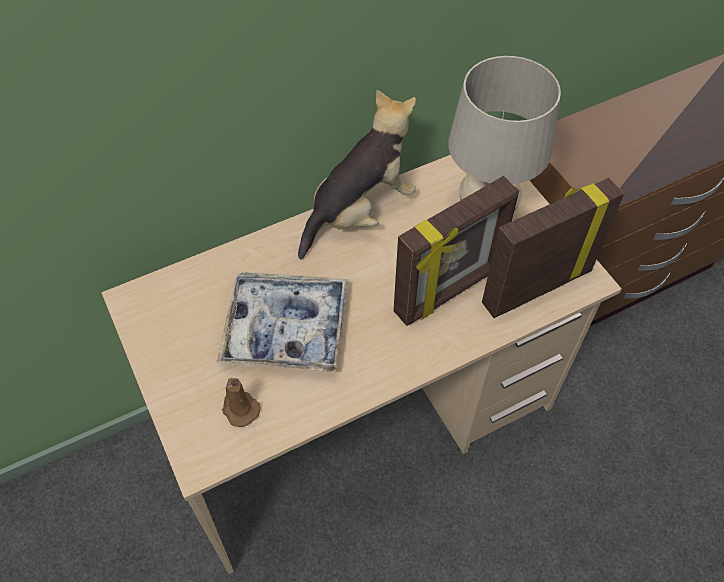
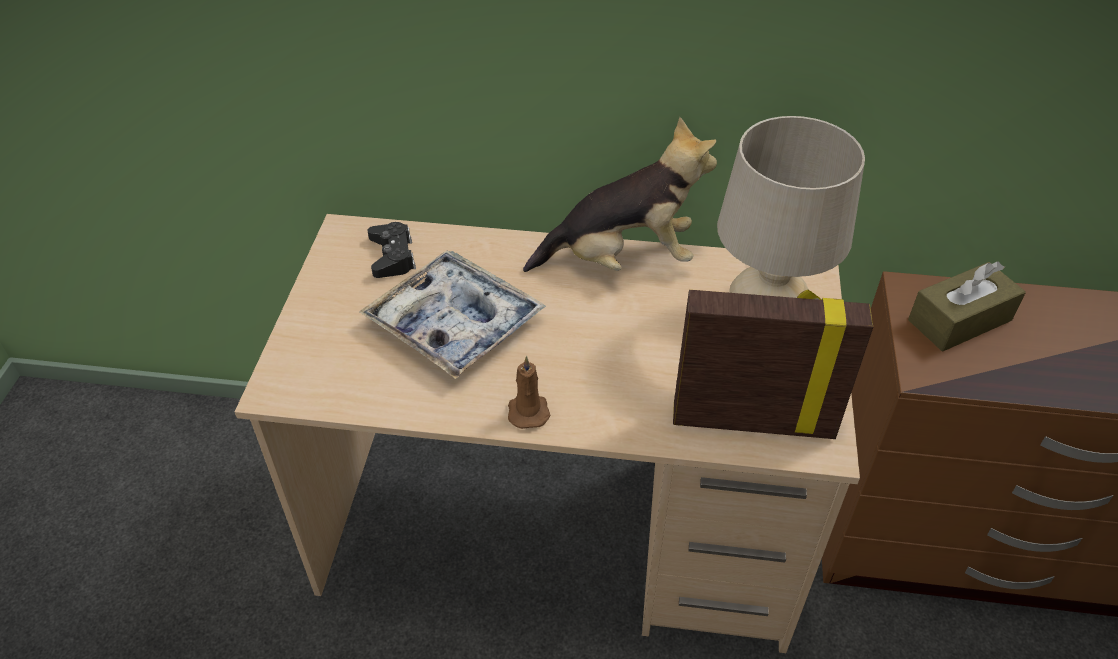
camera: 35 degrees right, 10 degrees down
(190, 300) = (392, 256): none -> black game controller
(239, 408) = (349, 366): brown candle -> brown candle (528, 410)
(448, 292) = (648, 375): picture frame -> none
(592, 146) = (959, 320): none -> brown tissue box

